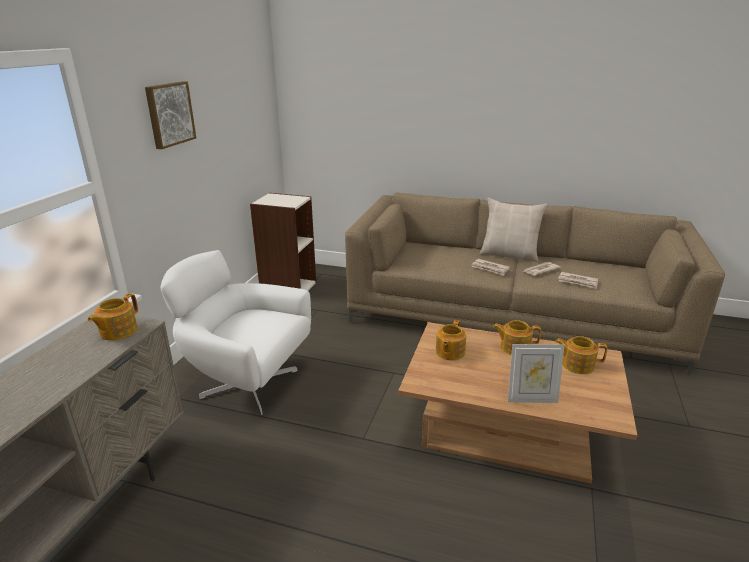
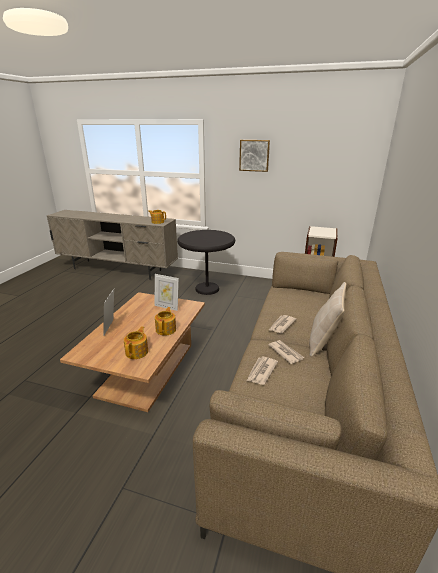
camera: 90 degrees right, 0 degrees up
(246, 383) = (207, 289): white armchair -> black side table
(449, 352) = (167, 306): teapot -> picture frame

